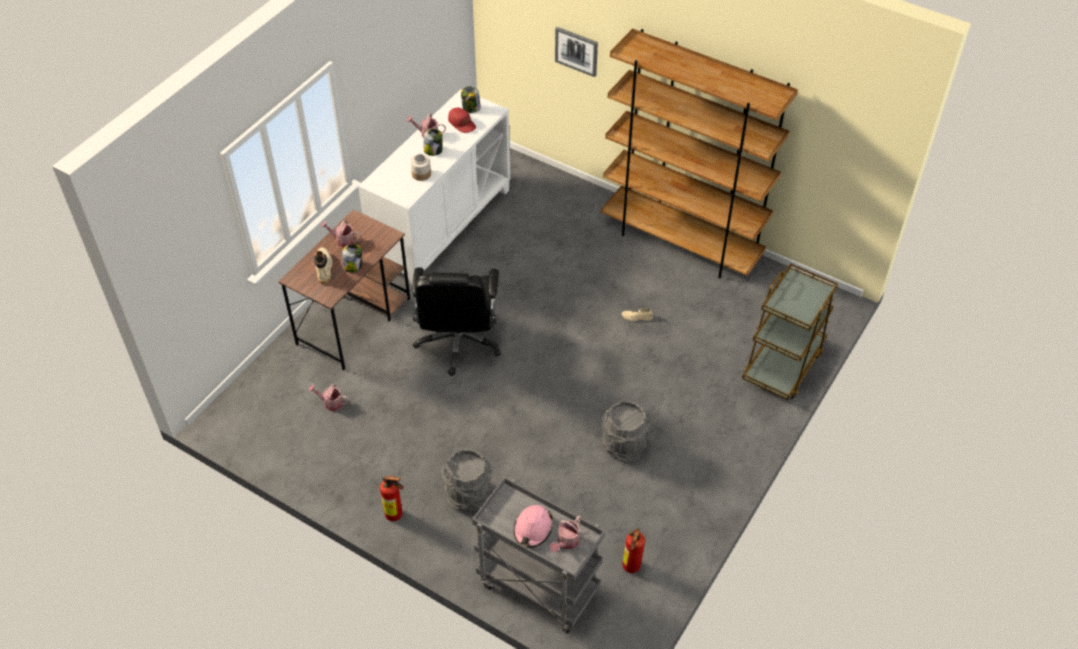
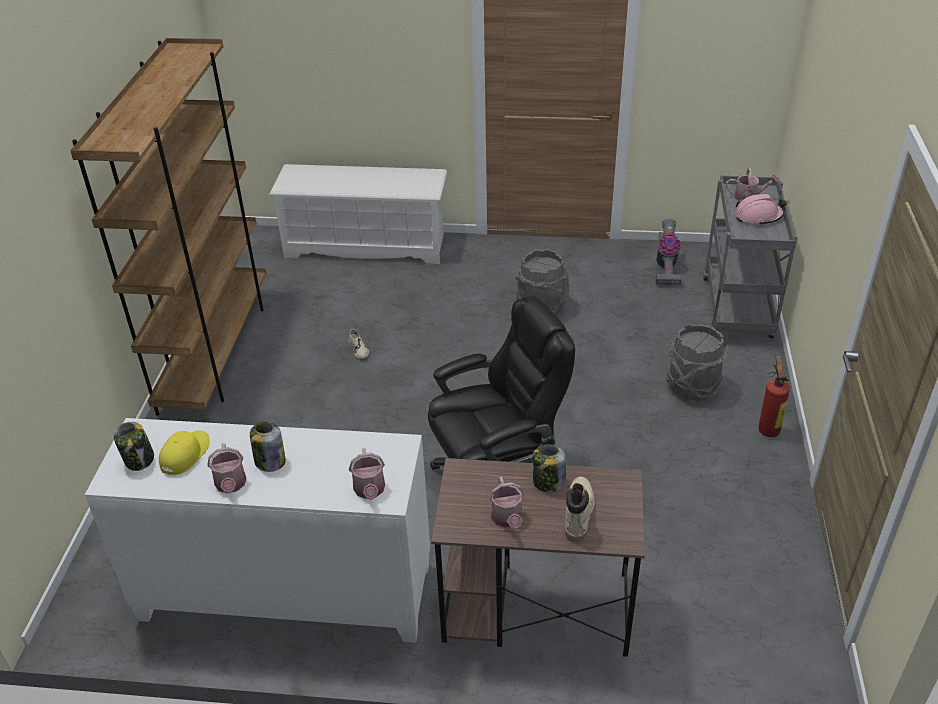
camera: 115 degrees left, 10 degrees down
(324, 268) = (578, 513): beige boot -> beige boot turned 135 degrees clockwise
(330, 403) = (685, 560): watering can -> watering can (370, 491)
(421, 174) = (335, 451): jar -> none
(462, 123) = (185, 454): red cap -> yellow cap
(576, 51) = (38, 292): picture -> none
(630, 568) = (665, 267): fire extinguisher -> vacuum cleaner
(782, 365) = (366, 245): brown cart -> white shoe rack

